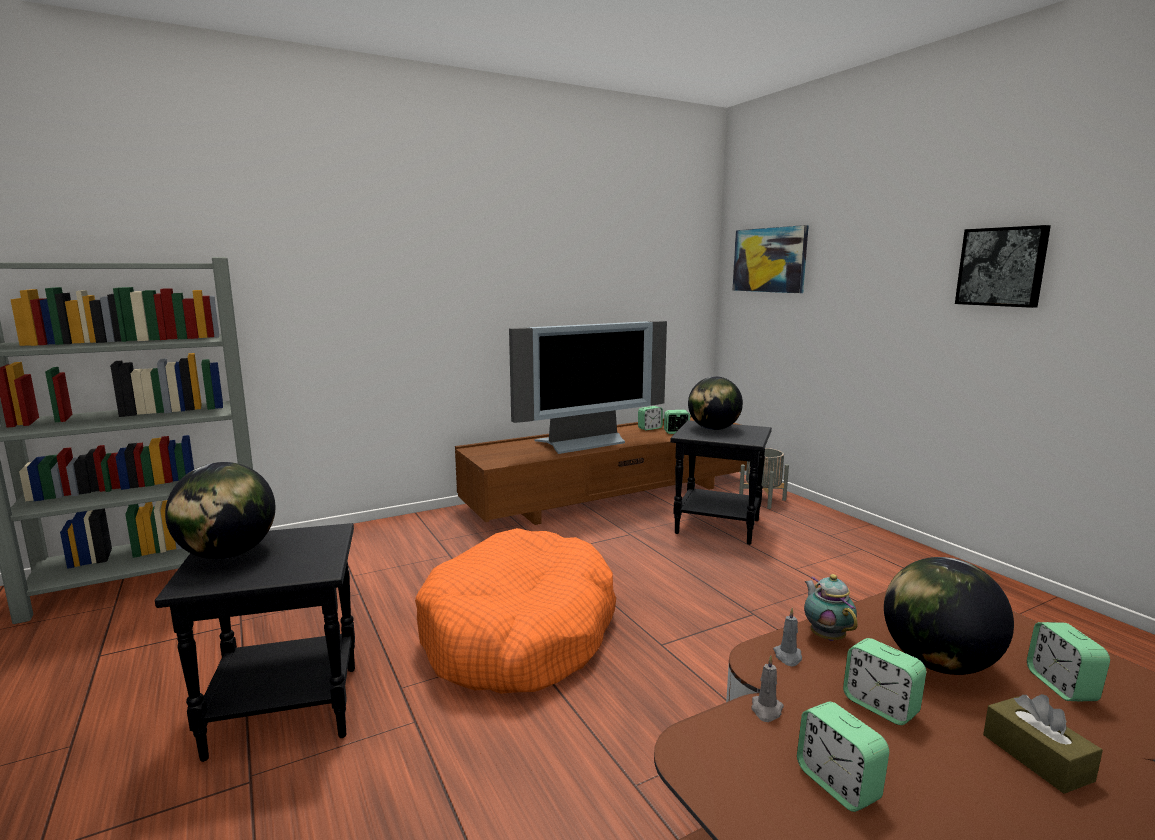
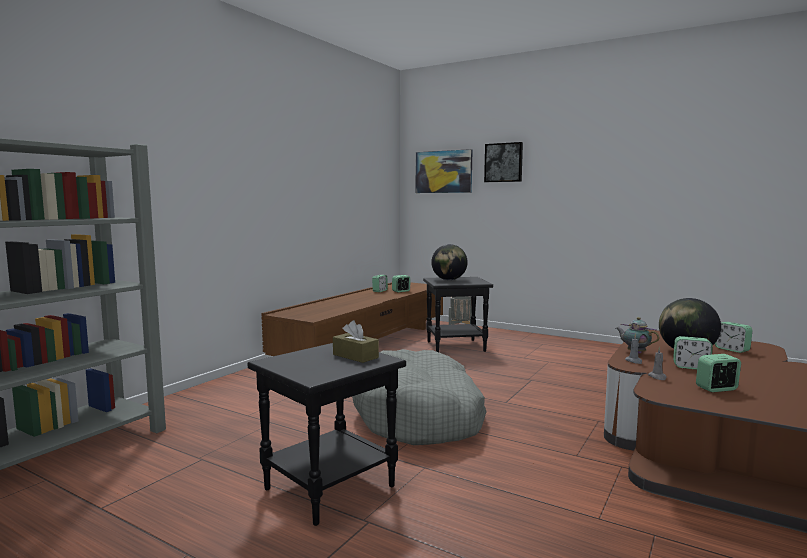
camera: 30 degrees left, 5 degrees down
(228, 554) = (298, 364): globe -> none
(519, 633) = (420, 416): orange dog bed -> grey dog bed
(583, 443) = (352, 302): television -> none
(837, 784) = (717, 389): alarm clock -> alarm clock turned 135 degrees clockwise
(1002, 267) = (598, 172): picture -> picture (504, 162)
(1036, 757) = (756, 368): brown tissue box -> brown tissue box (355, 356)

